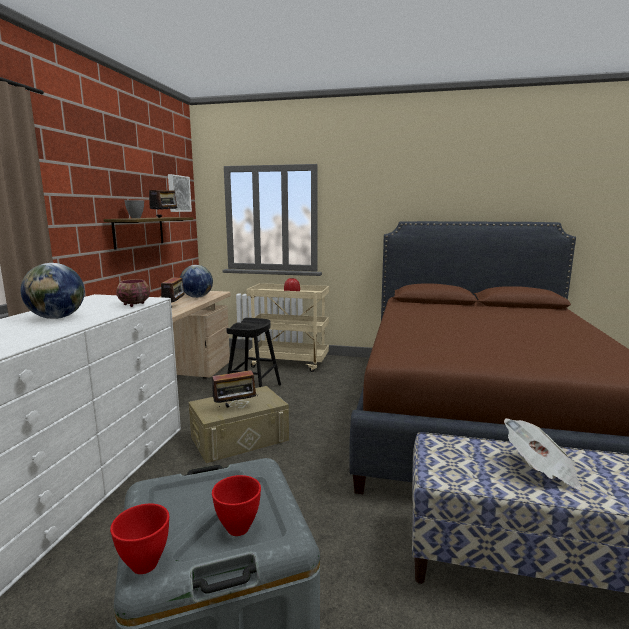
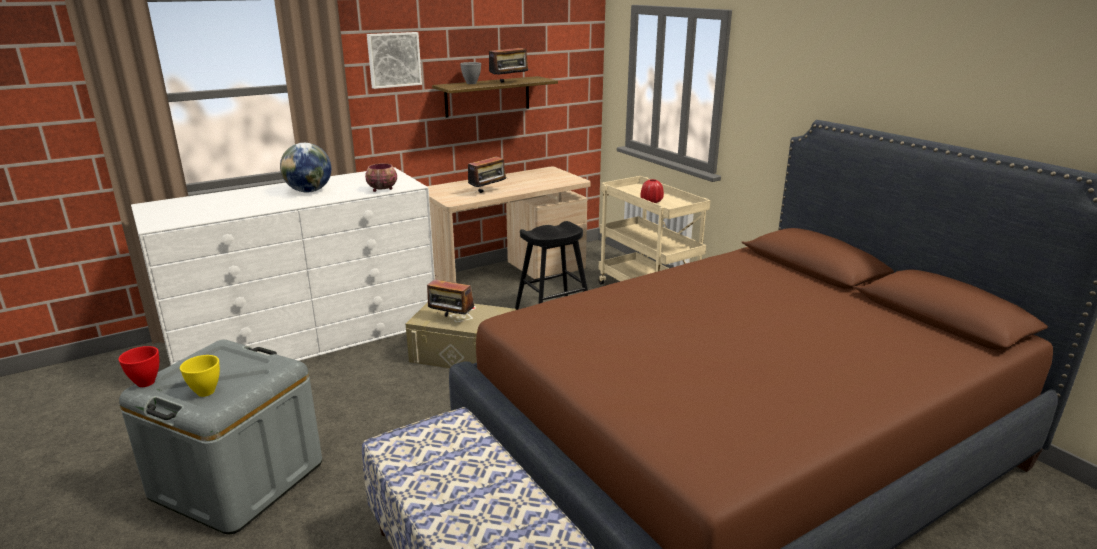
camera: 45 degrees right, 10 degrees up
(178, 193) = (566, 44): picture -> picture (393, 59)
(197, 297) = (539, 182): globe -> none
(237, 528) = (206, 391): red bowl -> yellow bowl
(540, 470) = (469, 492): newspaper -> none

